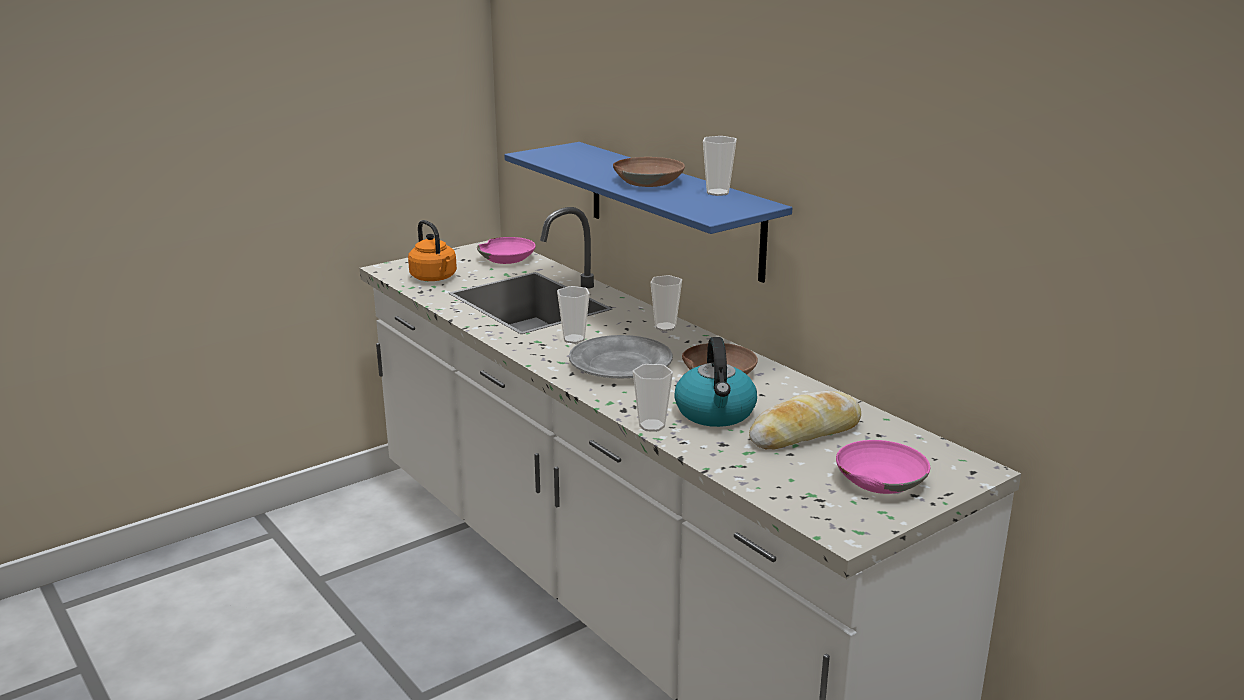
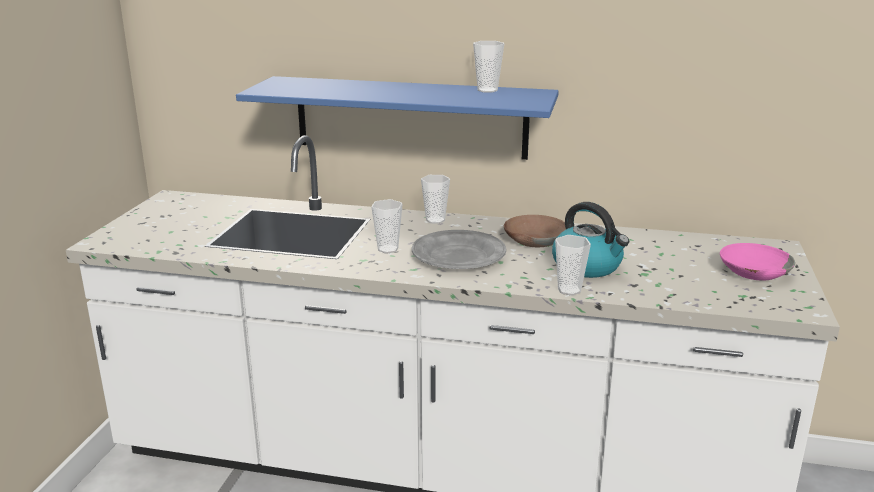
camera: 40 degrees left, 0 degrees up
(435, 278) = (167, 238): orange kettle -> none
(508, 258) = (203, 204): pink bowl -> none
(648, 181) = (417, 92): brown bowl -> none
(805, 432) = (660, 259): bread -> none

